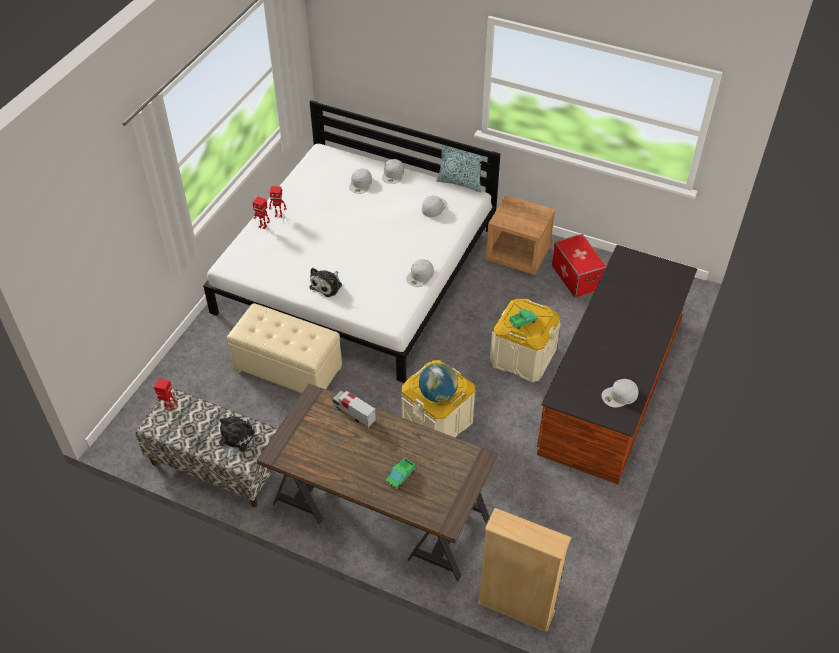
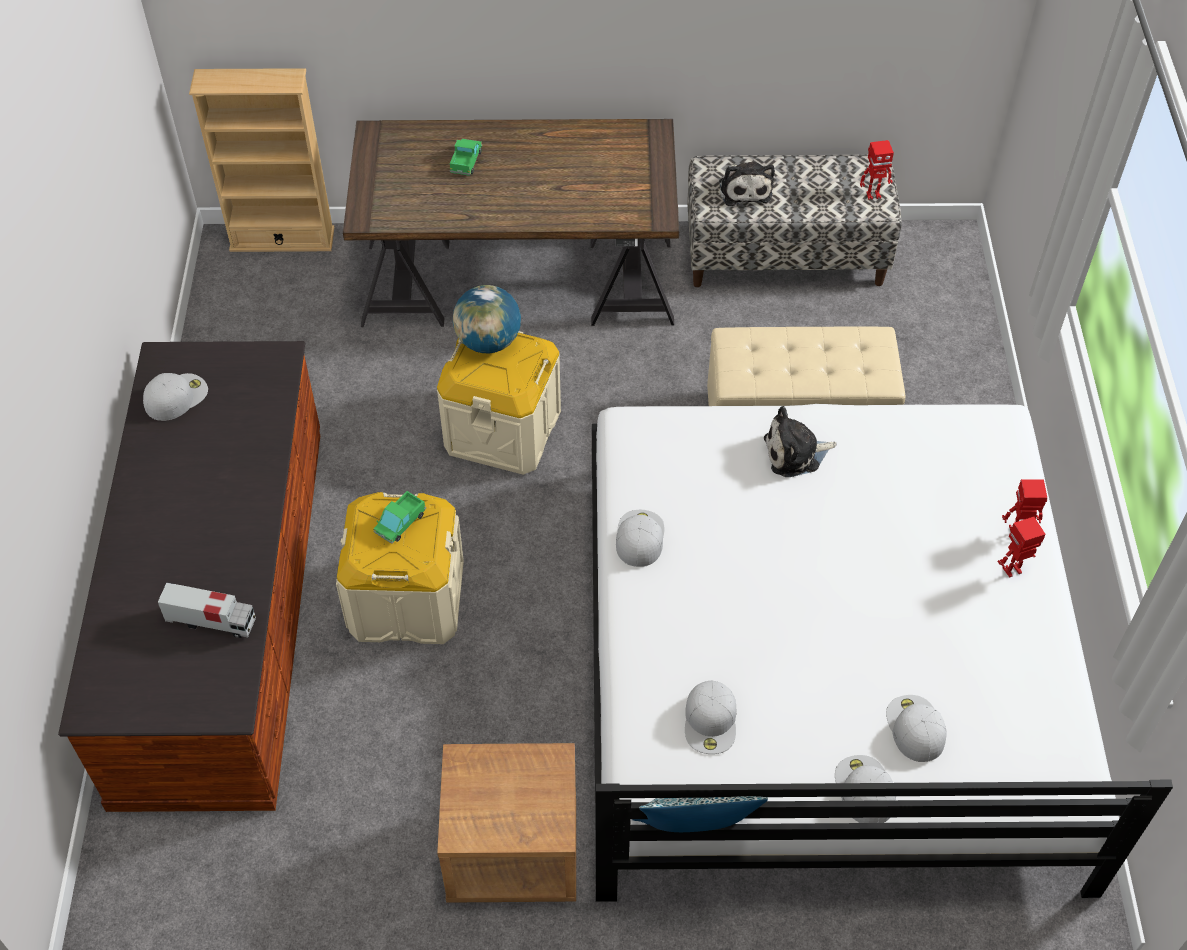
camera: 155 degrees right, 5 degrees up
(327, 285) = (795, 453): plush toy -> plush toy turned 105 degrees counterclockwise
(354, 413) = (581, 213): toy truck -> toy truck (212, 621)
(577, 277) = (359, 841): storage box -> none

